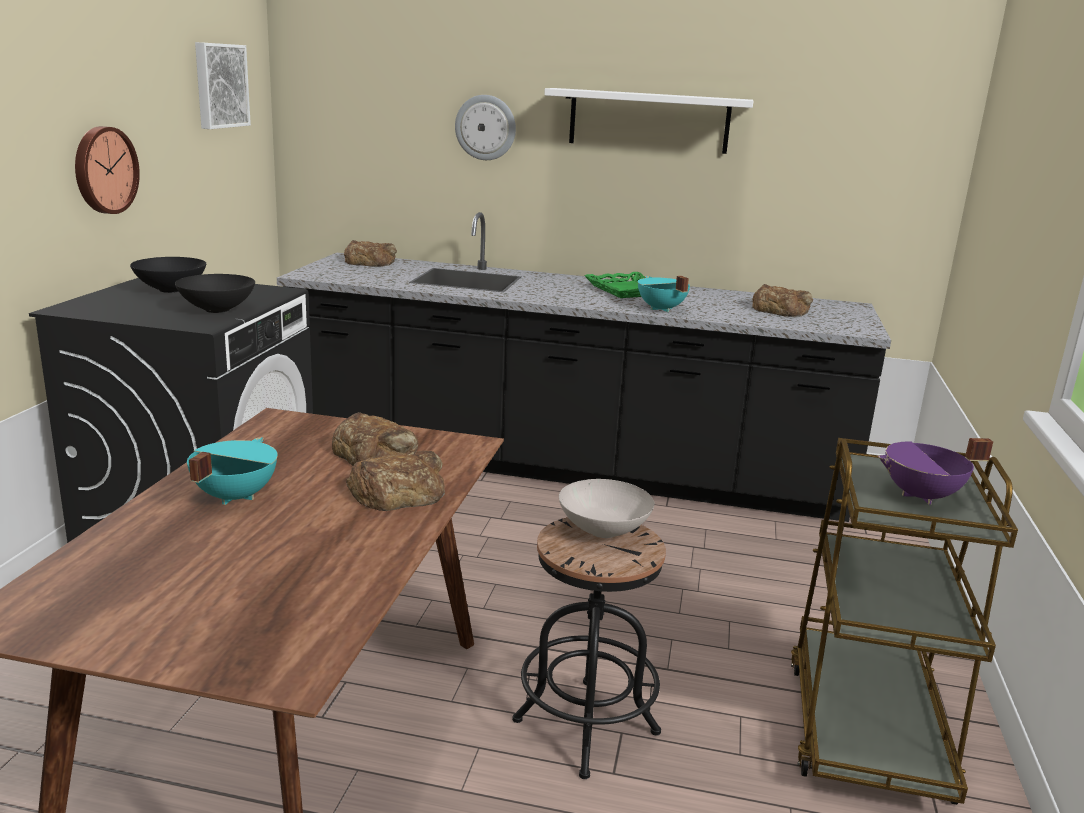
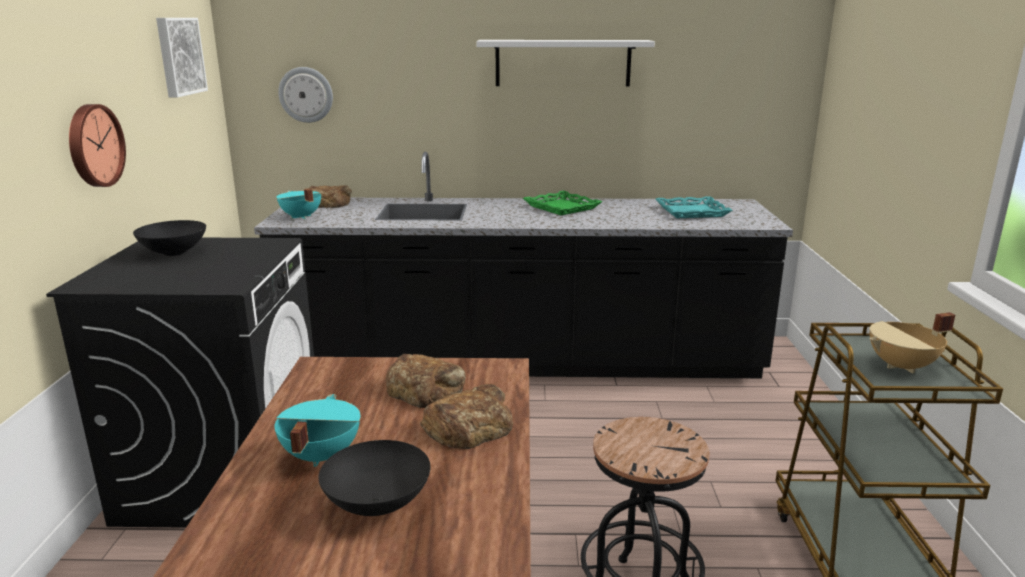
camera: 10 degrees left, 0 degrees up
(219, 310) = (233, 268): black bowl -> black bowl (379, 503)
(485, 127) = (421, 77): wall clock -> wall clock (306, 94)
(604, 530) = (646, 432): white bowl -> none
(660, 309) = (599, 222): turquoise cooking pot -> turquoise cooking pot (300, 217)
(780, 309) = (691, 212): bread -> turquoise tray
(922, 496) = (902, 366): purple cooking pot -> beige cooking pot

